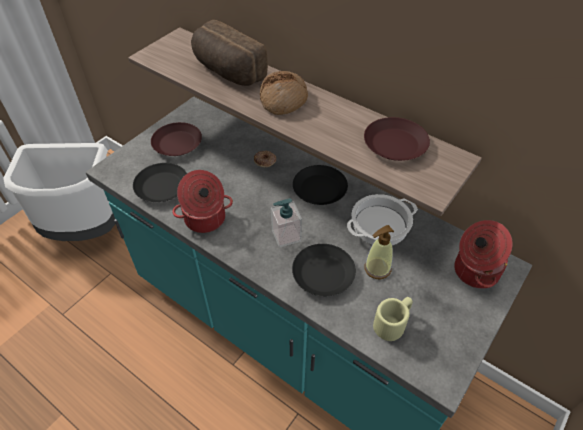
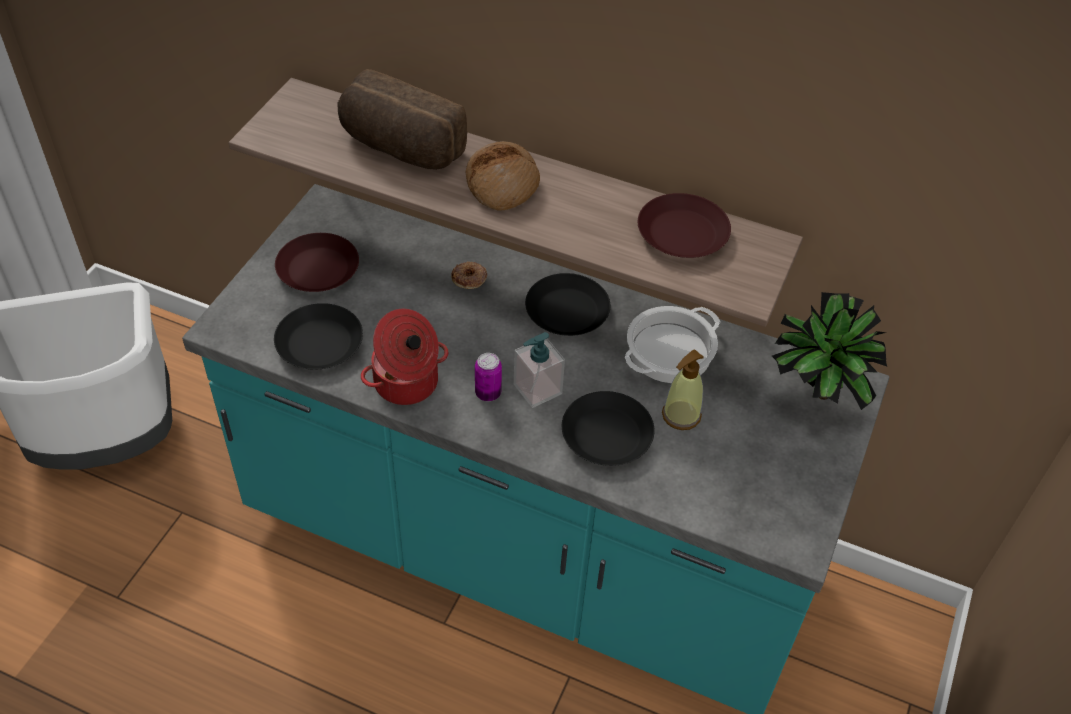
camera: 15 degrees left, 0 degrees up
(253, 233) = (488, 393): none -> can
(392, 323) = (720, 485): beige mug -> none
(474, 271) = (814, 397): cooking pot -> potted plant

